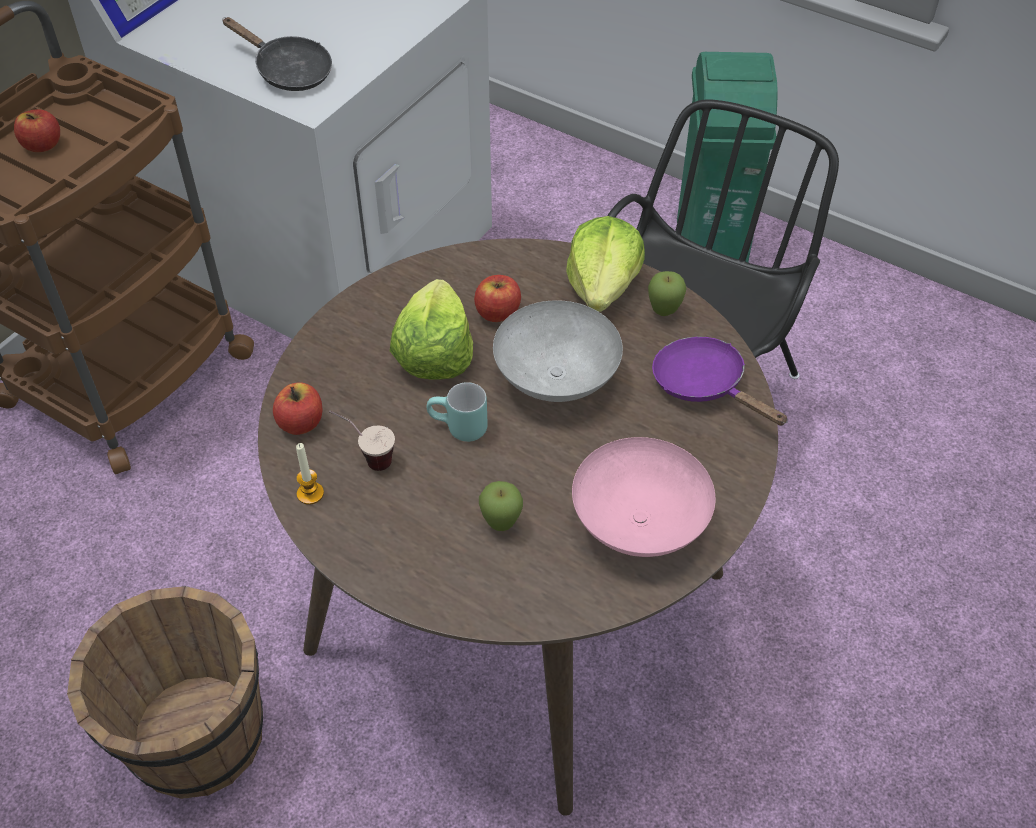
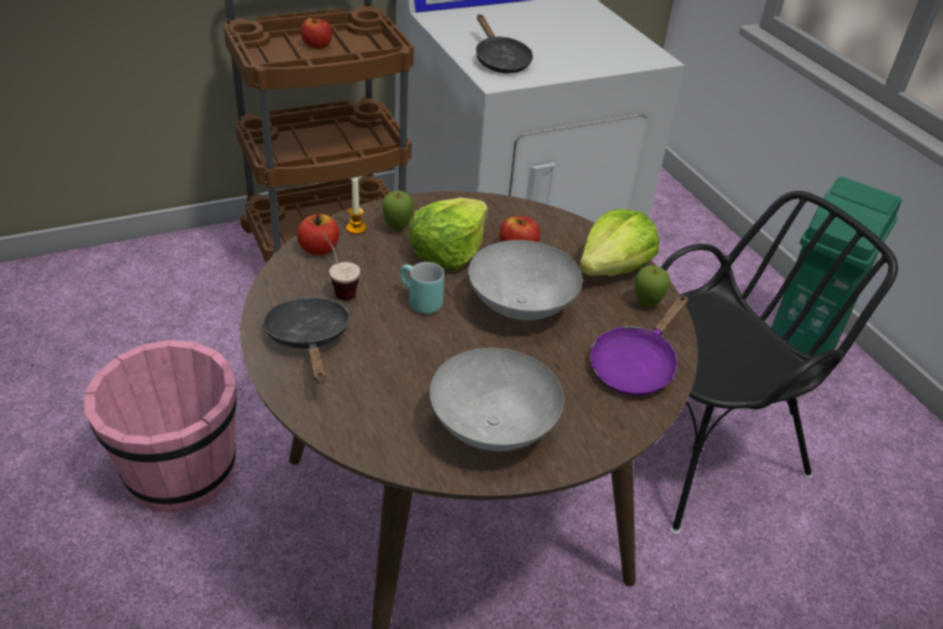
camera: 30 degrees right, 10 degrees down
(195, 737) = (180, 471): brown bucket -> pink bucket
(310, 493) = (282, 290): candle -> candle (356, 228)
(392, 533) = (309, 339): none -> black frying pan
(501, 524) = (388, 373): apple -> apple (397, 228)
(641, 522) = (494, 427): pink bowl -> grey bowl
(705, 385) = (635, 365): purple frying pan -> purple frying pan turned 135 degrees counterclockwise

